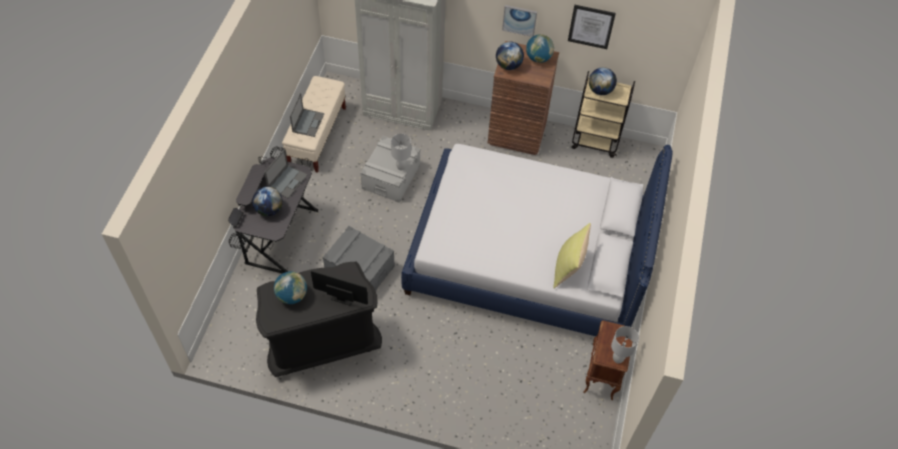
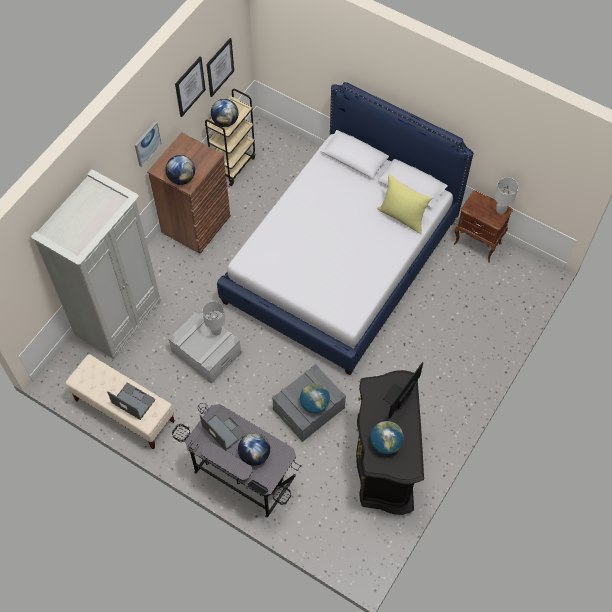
camera: 70 degrees left, 5 degrees up
(538, 58) = (182, 151): globe -> globe (314, 404)
(636, 50) = (219, 67): none -> picture

